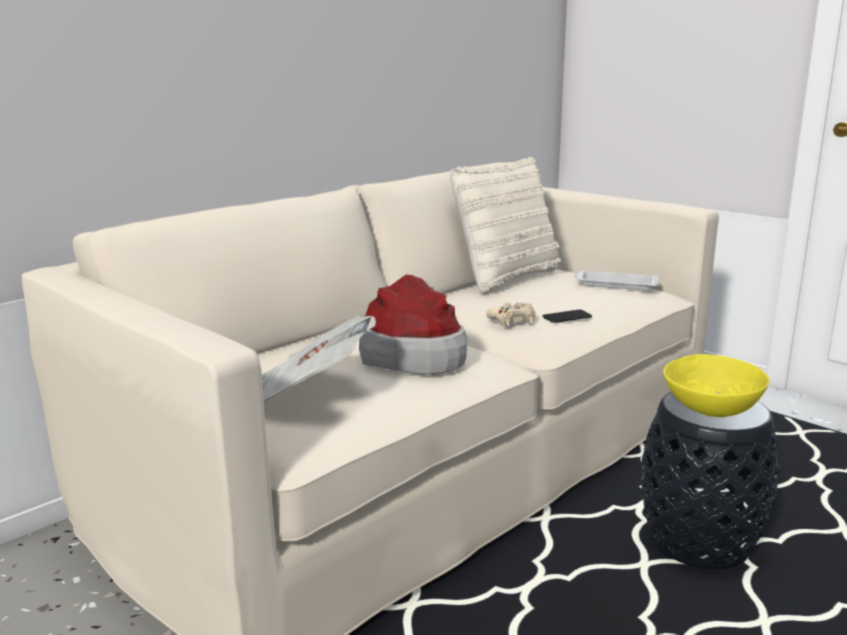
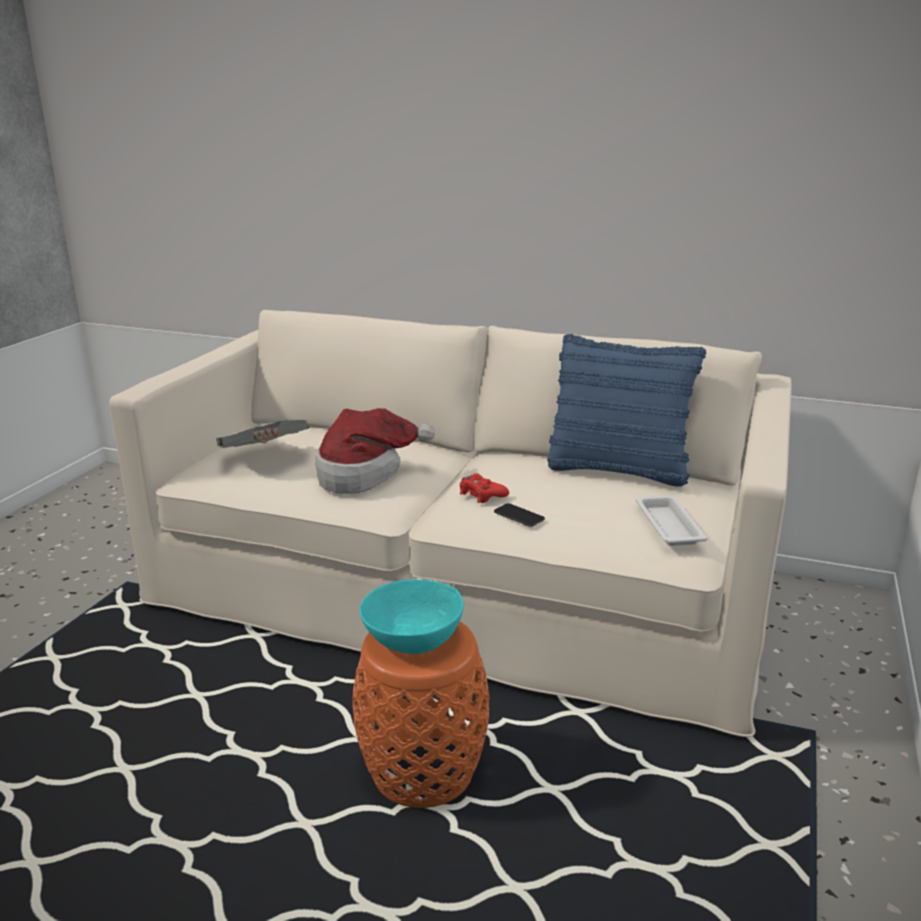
camera: 65 degrees right, 5 degrees up
(507, 279) = (619, 471): beige pillow -> blue pillow
(512, 321) = (481, 494): beige game controller -> red game controller
(699, 542) = (423, 772): black stool -> orange stool
(711, 408) = (412, 639): yellow bowl -> turquoise bowl

